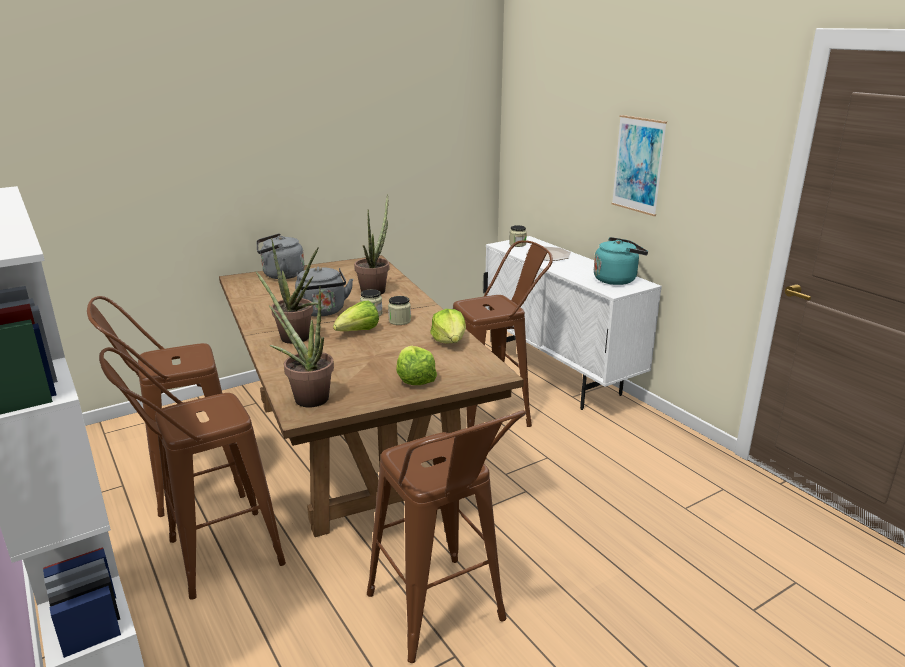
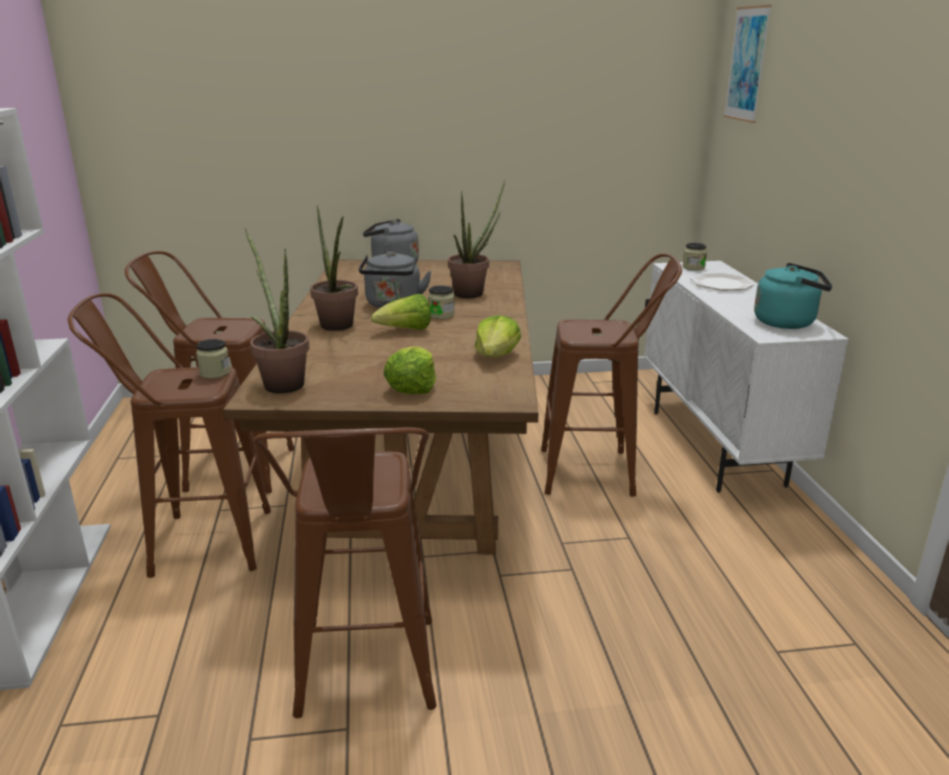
camera: 25 degrees right, 0 degrees up
(399, 321) = (463, 327): jar -> jar (215, 373)
(638, 165) = (844, 163): picture -> picture (747, 64)

